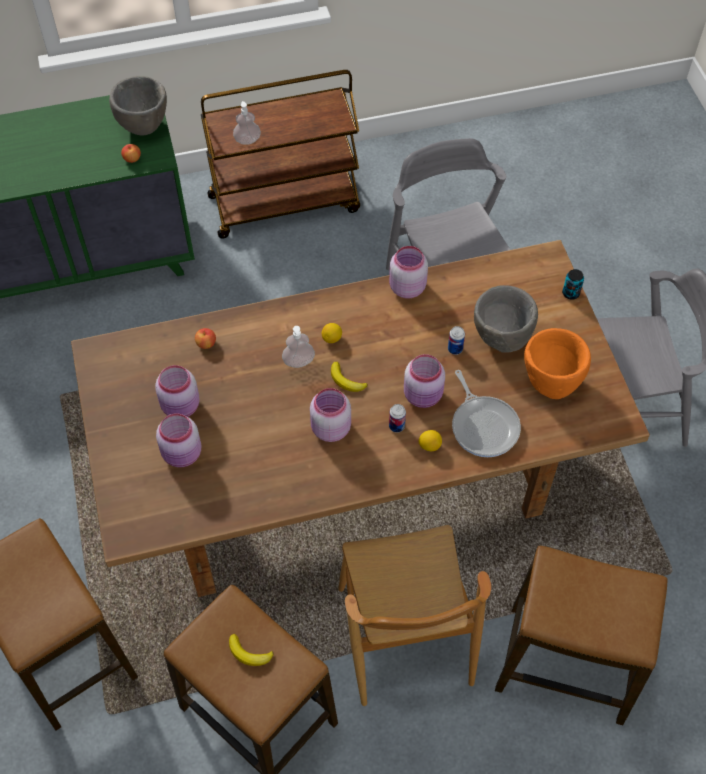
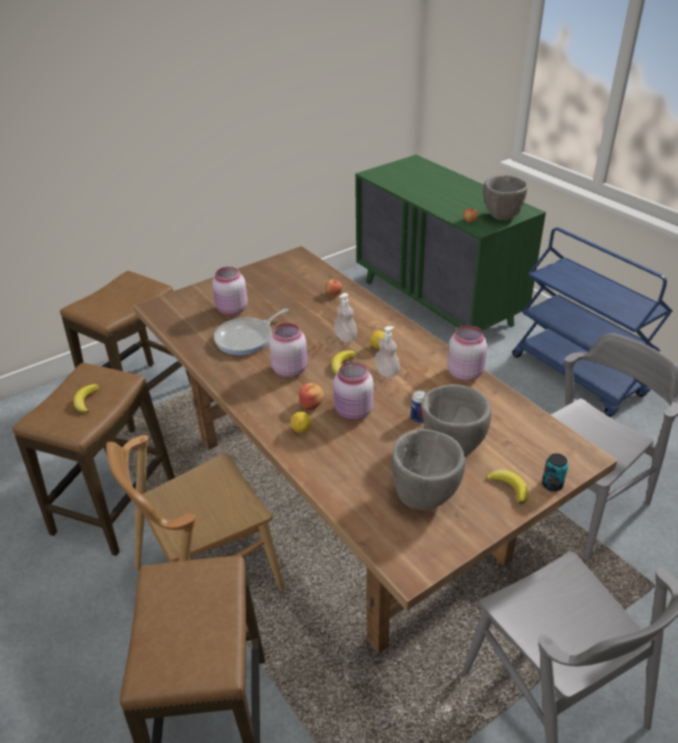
camera: 70 degrees right, 20 degrees down
(181, 407) = (272, 299): pink jar -> none
(247, 140) = (561, 282): soap dispenser -> soap dispenser (387, 372)
(285, 202) = (578, 376): brown cart -> blue cart
(396, 426) = (311, 405): can -> apple
(483, 426) = (342, 459): frying pan -> frying pan (247, 338)
(550, 382) = (424, 496): orange bowl -> grey bowl
(563, 322) = (509, 487): none -> banana

